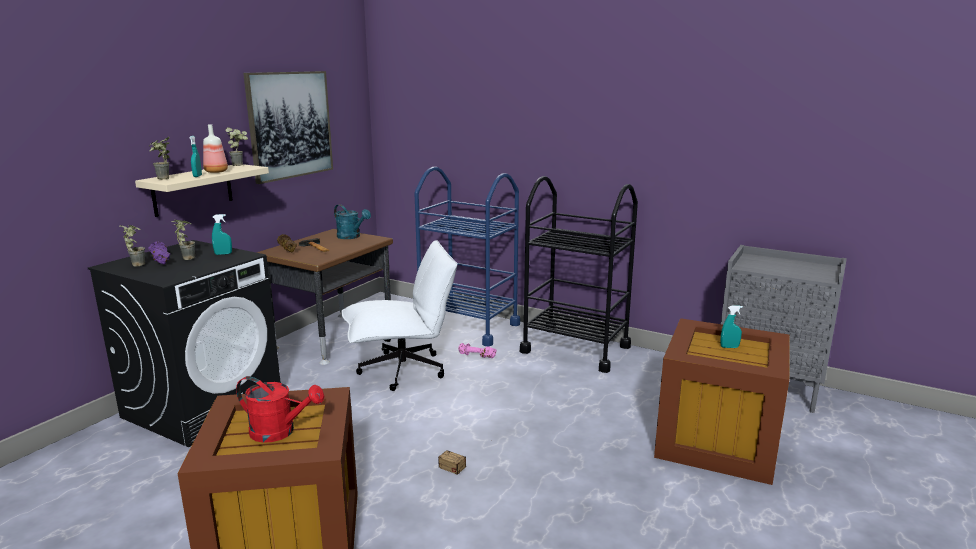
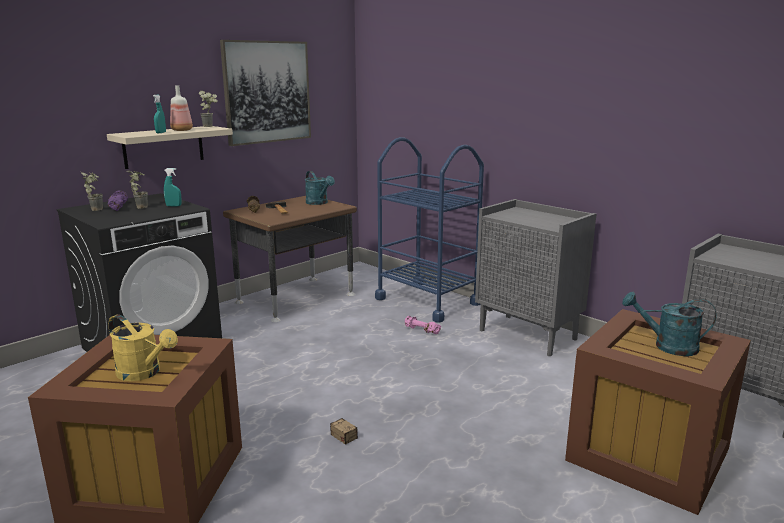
camera: 15 degrees right, 0 degrees up
(163, 179) = (129, 133): potted plant -> none
(280, 432) = (144, 373): red watering can -> yellow watering can
(401, 370) = (342, 335): white office chair -> none
(575, 349) = (528, 335): black cart -> grey cabinet
(729, 347) = (667, 346): turquoise spray bottle -> turquoise watering can

